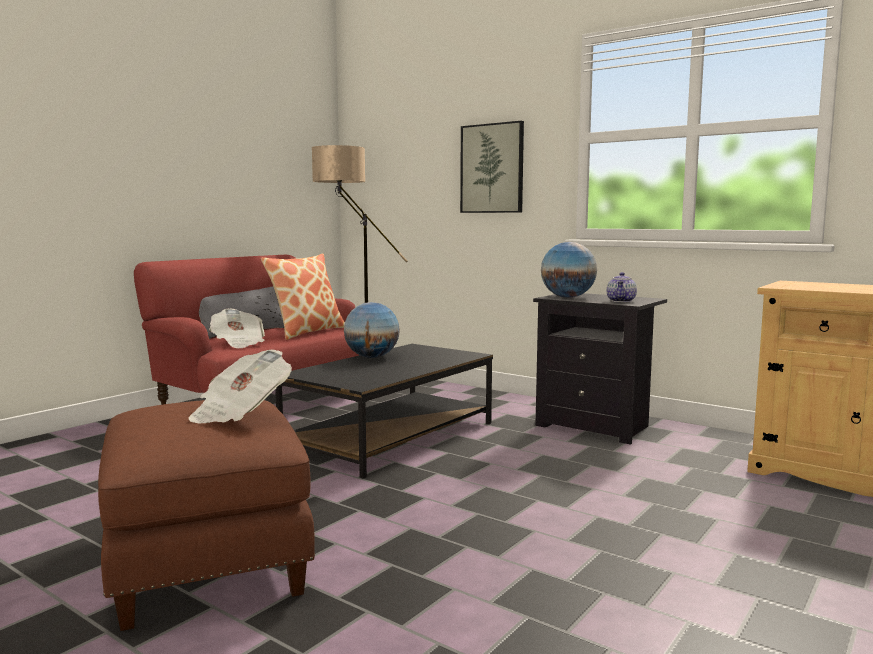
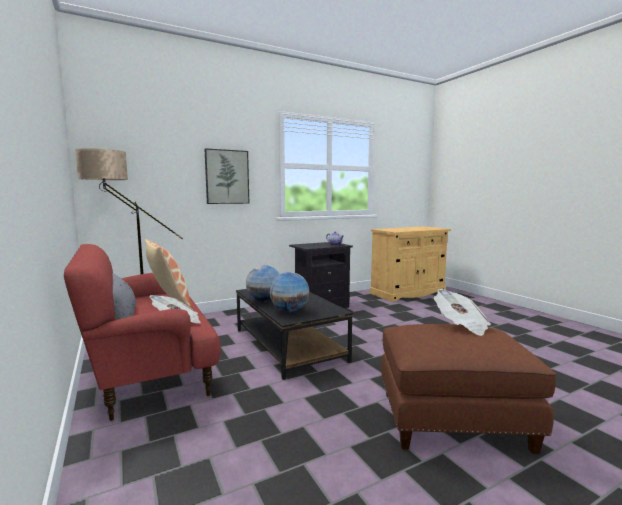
camera: 65 degrees left, 0 degrees up
(567, 297) = (311, 246): globe -> globe (289, 311)

